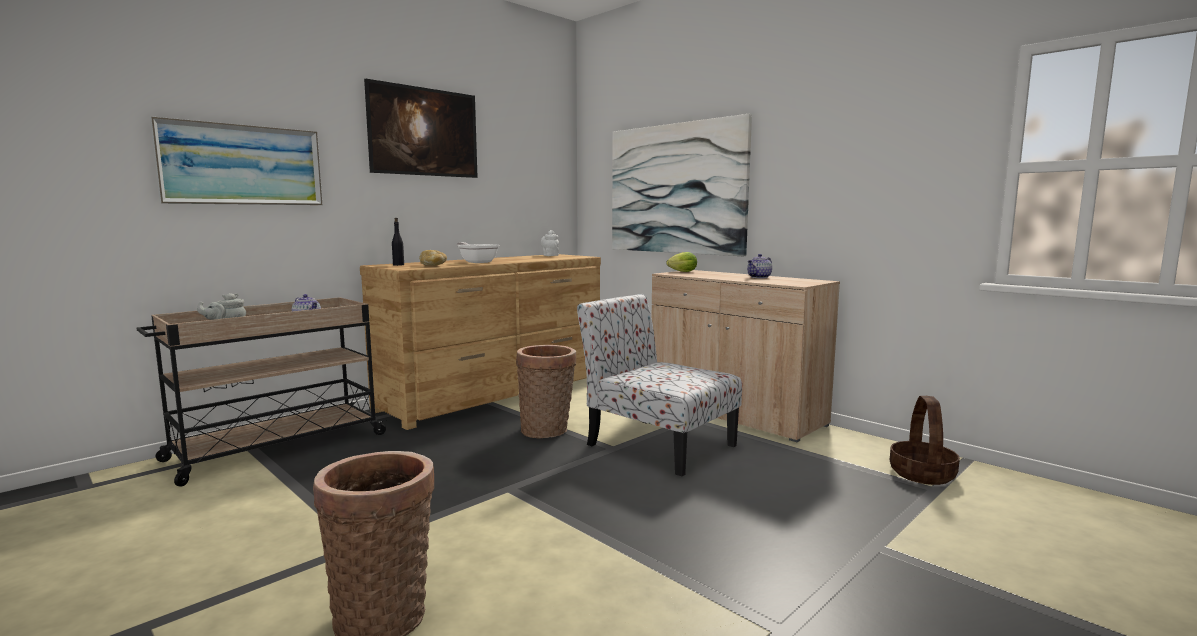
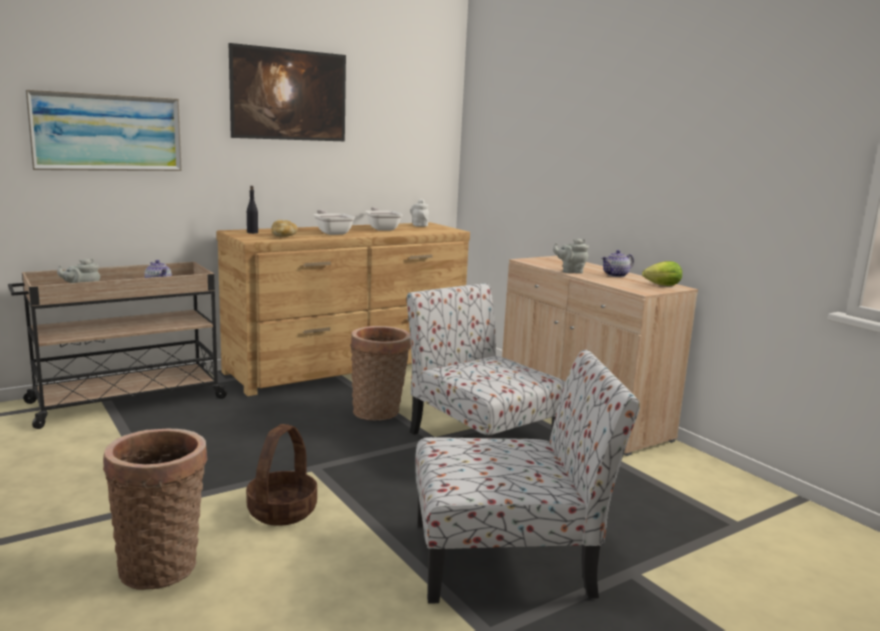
camera: 10 degrees right, 5 degrees up
(519, 258) = (382, 228): none -> frying pan
(676, 189) = (551, 165): picture -> none
(681, 272) = (543, 258): lettuce -> lettuce (660, 285)
(717, 277) = (570, 271): none -> grey teapot
(752, 550) = (507, 559): none -> chair
(922, 474) = (738, 507): basket -> basket (282, 511)

